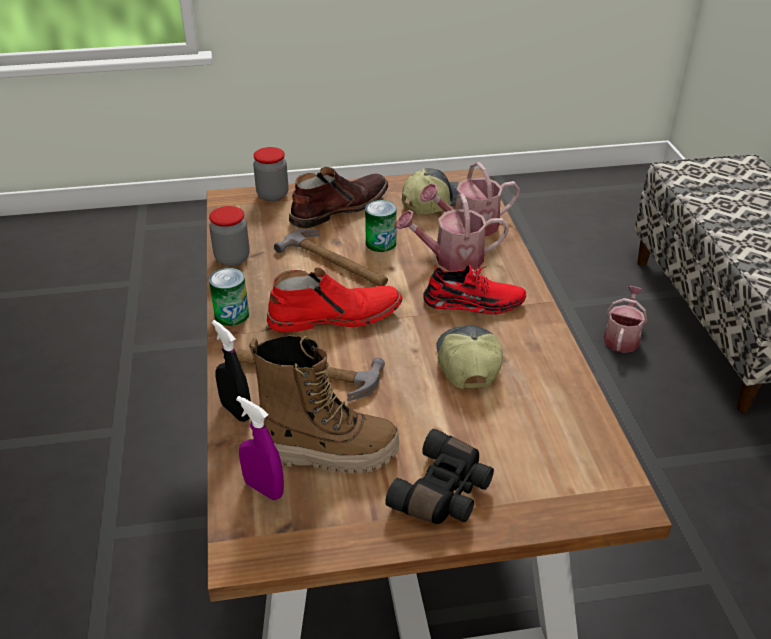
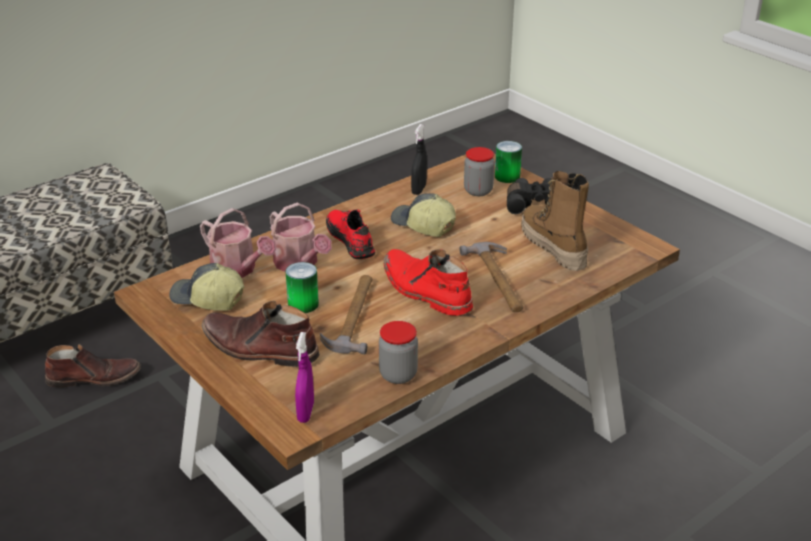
camera: 120 degrees left, 5 degrees down
(232, 315) = (473, 338): can -> can (507, 176)
(236, 411) = (562, 292): black spray bottle -> black spray bottle (419, 190)
(264, 489) = (604, 257): purple spray bottle -> purple spray bottle (305, 412)
(272, 195) = (264, 401): jar -> jar (478, 191)
(466, 363) = (422, 225): cap -> cap turned 75 degrees clockwise
(622, 337) = (94, 377): watering can -> brown boot

